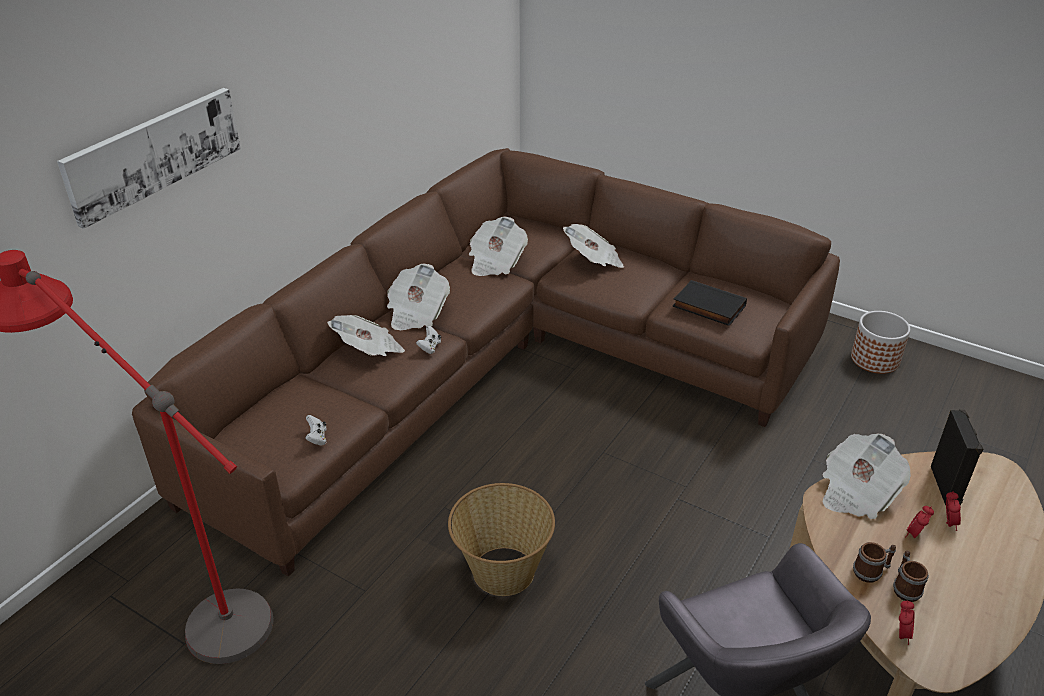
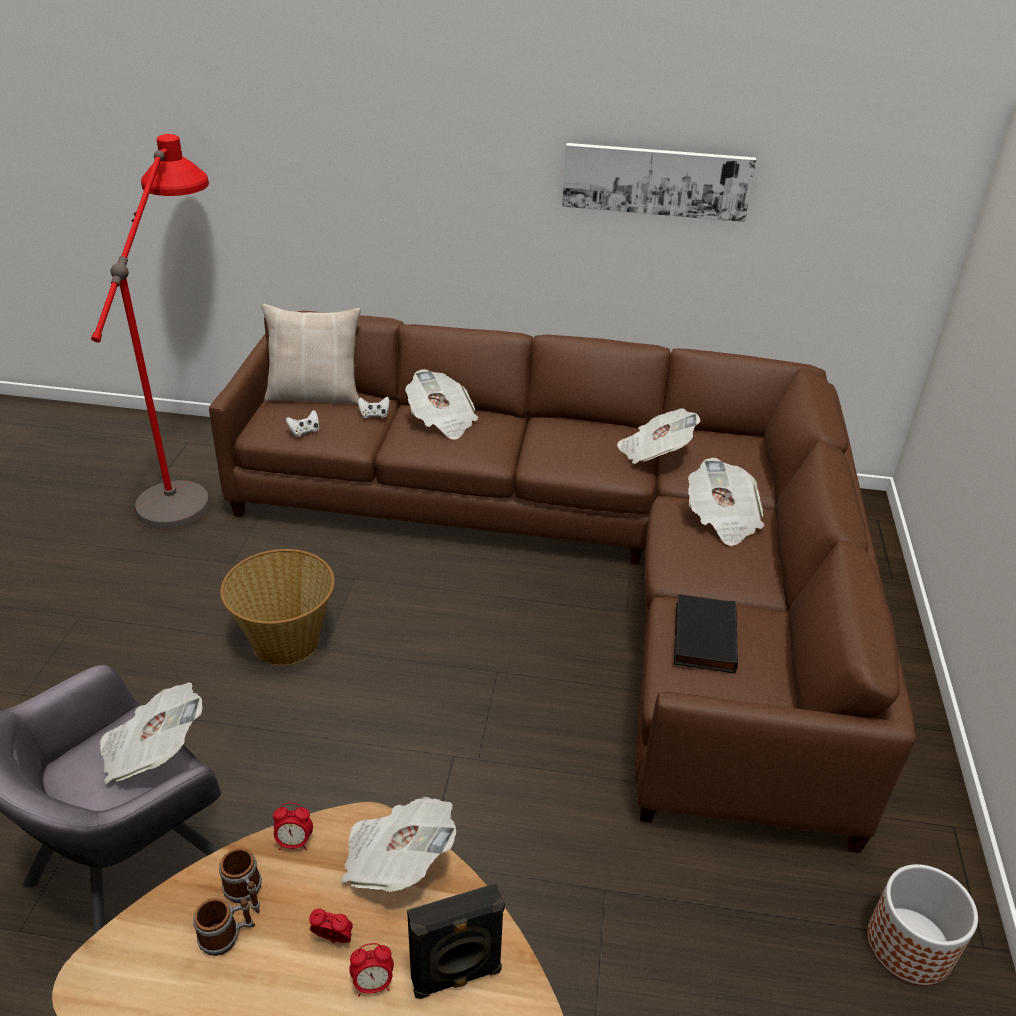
camera: 65 degrees right, 0 degrees up
(153, 153) = (349, 134): picture -> picture (656, 181)
(253, 418) = (315, 395): none -> beige pillow
(416, 313) = (522, 430): newspaper -> newspaper (153, 751)
(430, 347) = (472, 453): white game controller -> white game controller (374, 415)
(901, 634) = (142, 939): alarm clock -> alarm clock (294, 842)

